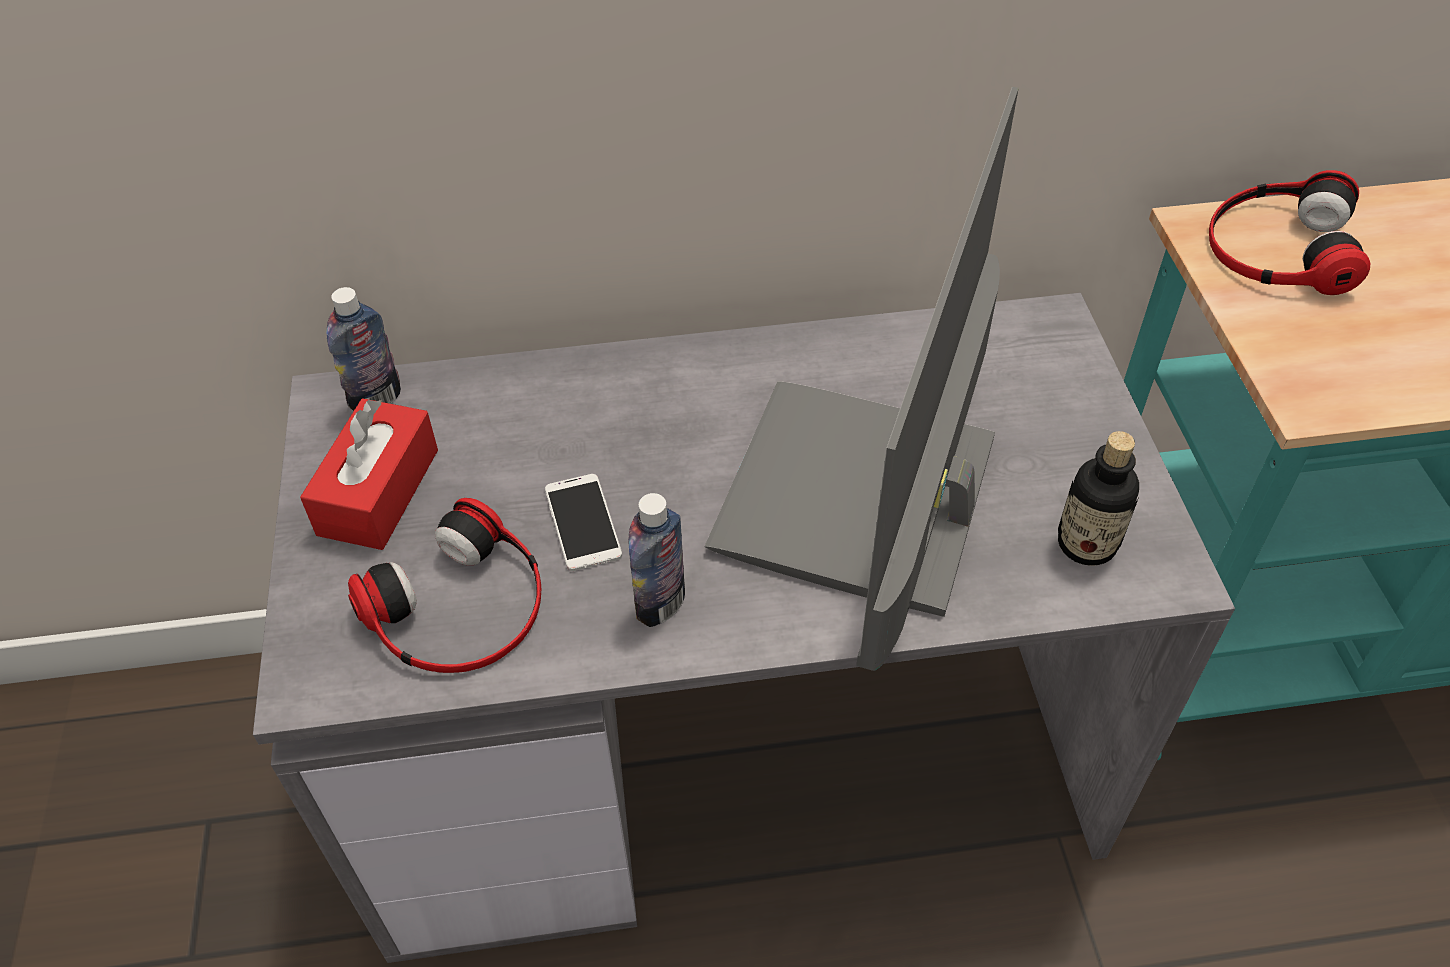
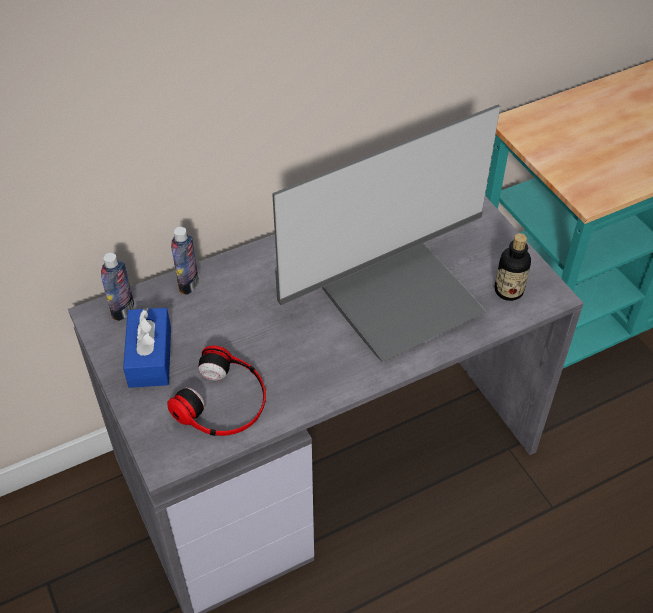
camera: 20 degrees left, 0 degrees up
(378, 492) = (150, 357): red tissue box -> blue tissue box
(583, 522) = (265, 344): phone -> none
(660, 604) = (322, 373): bottle -> bottle (188, 284)
(864, 498) = (397, 296): monitor -> monitor turned 120 degrees counterclockwise
(1279, 247) = (551, 125): headphones -> none

